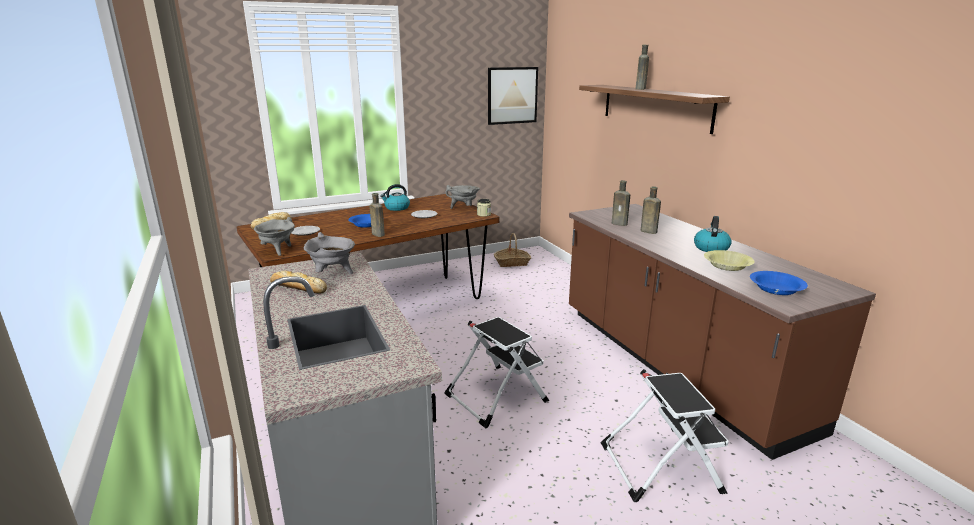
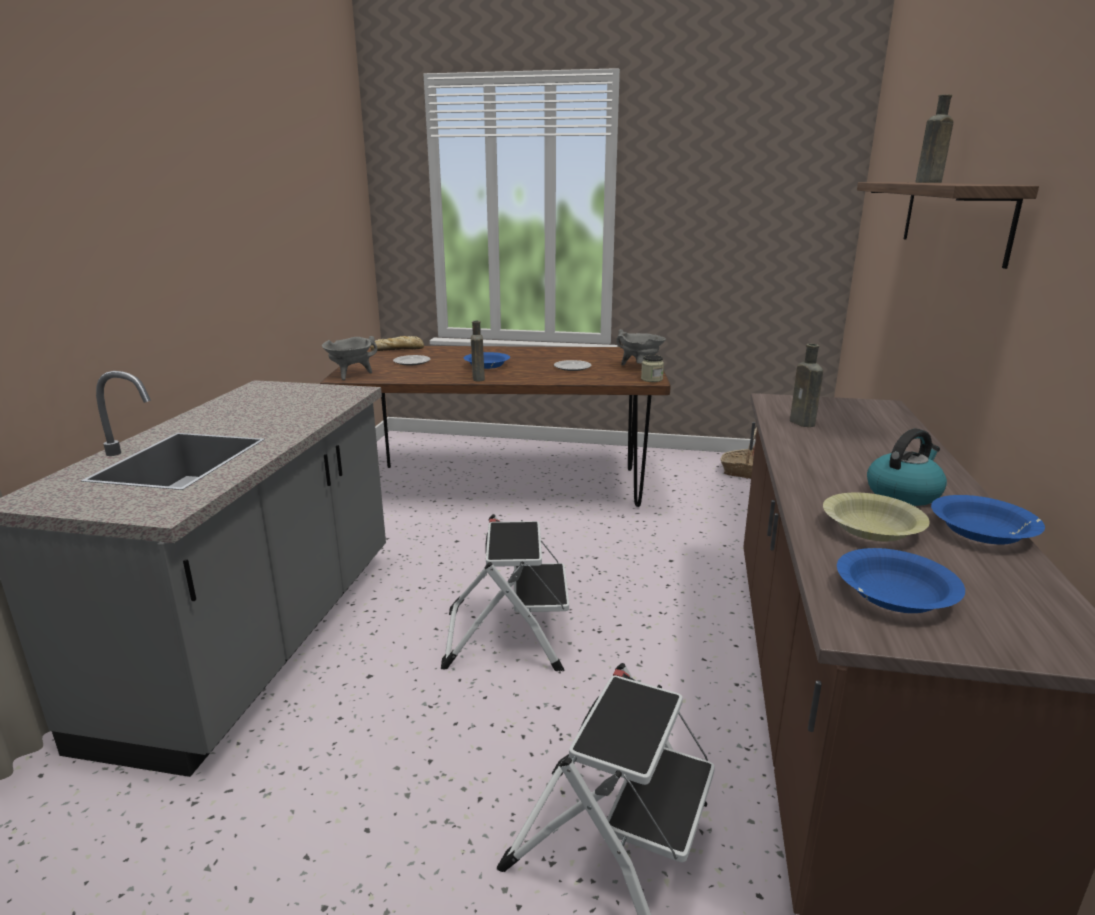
camera: 35 degrees right, 0 degrees up
(297, 288) = (249, 407): bread -> none
(332, 274) = (307, 401): grey cooking pot -> none
(396, 208) = (557, 354): kettle -> none
(512, 95) = (797, 206): picture -> none
(647, 231) = (830, 442): brown bottle -> none
(758, 257) = (982, 532): none -> blue bowl

